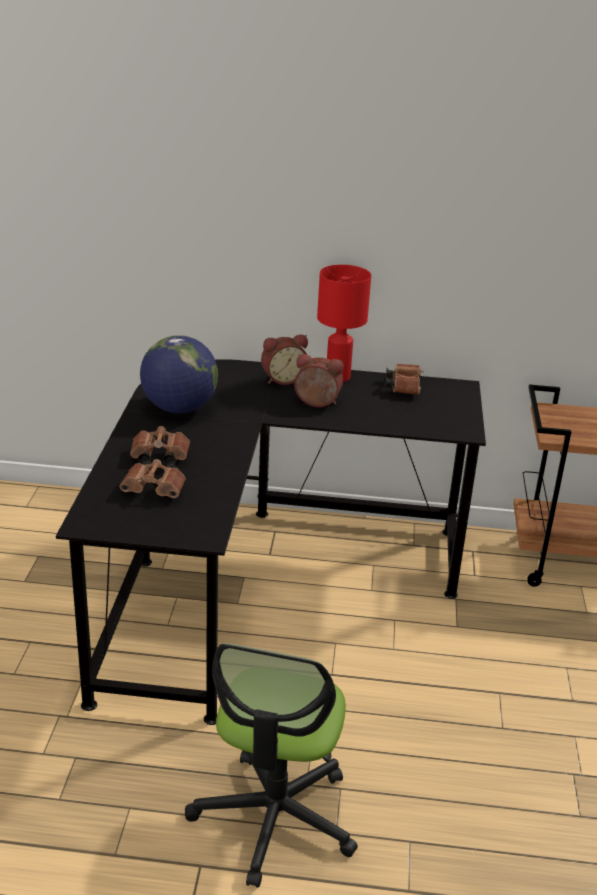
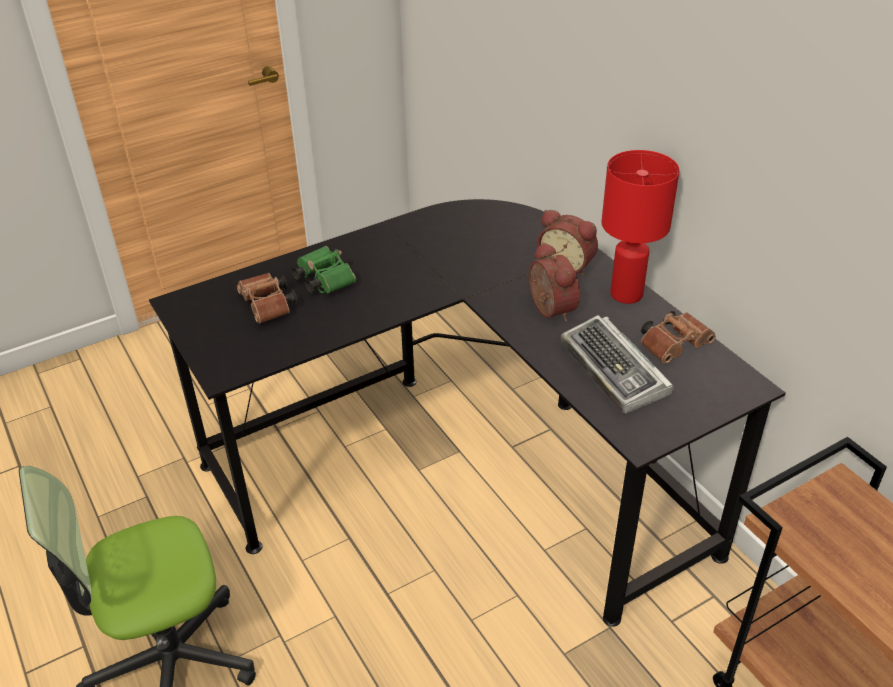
camera: 55 degrees right, 10 degrees up
(158, 458) = (323, 280): brown binoculars -> green binoculars
(179, 409) = (423, 244): globe -> none
(401, 412) = (615, 371): none -> keyboard

